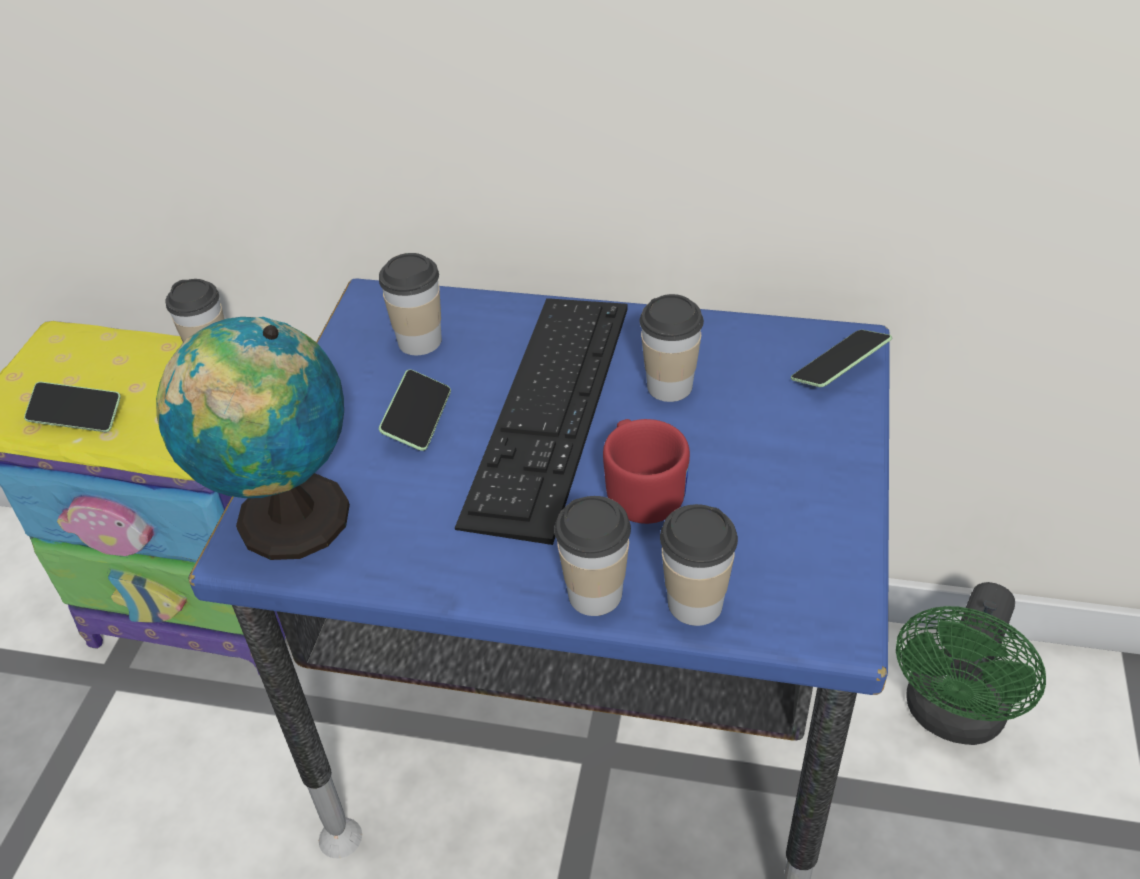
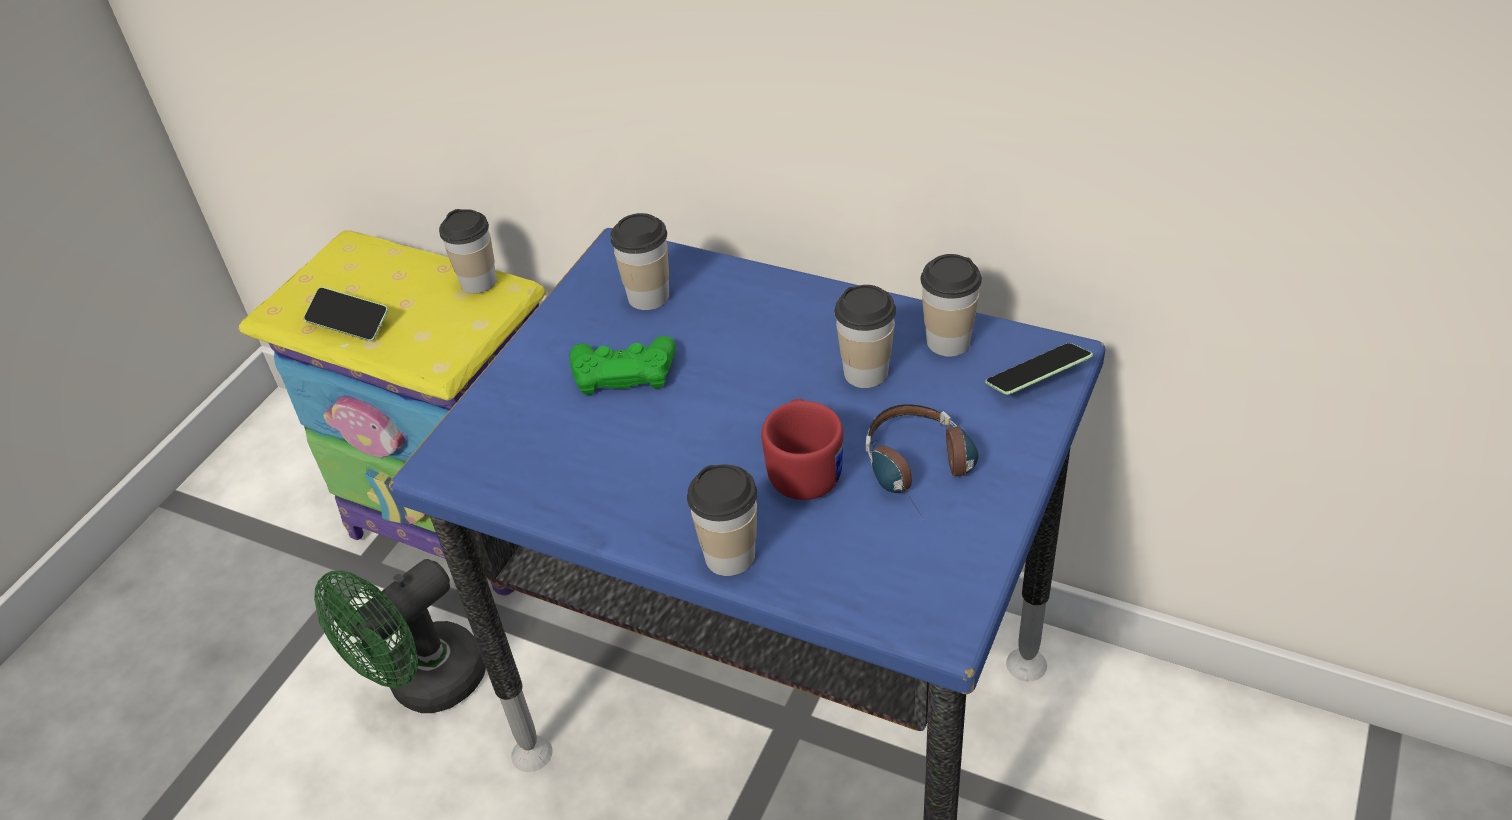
camera: 15 degrees right, 0 degrees up
(285, 520) = (482, 445): globe -> none
(418, 420) = (623, 371): phone -> green game controller
(549, 409) = (745, 378): keyboard -> none
(695, 603) = (817, 579): cup -> cup (948, 341)
(764, 477) = (924, 474): none -> headphones
(952, 717) = (1161, 755): green fan -> green fan (424, 685)

